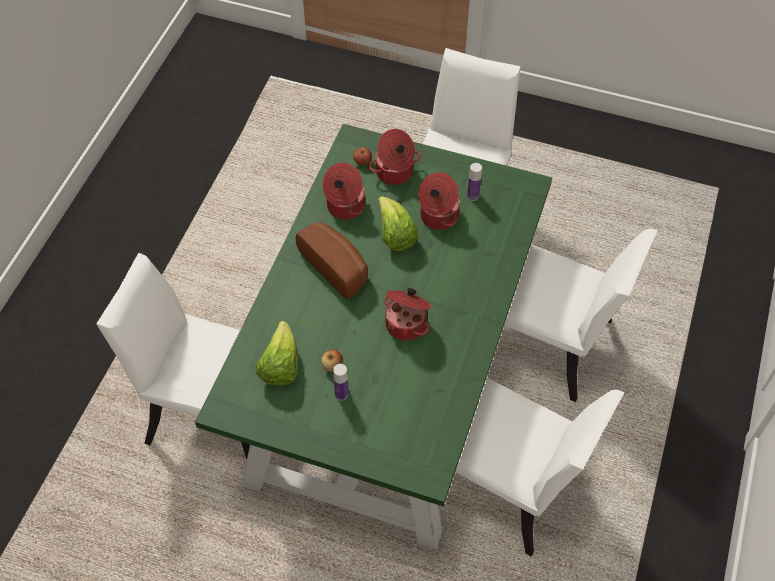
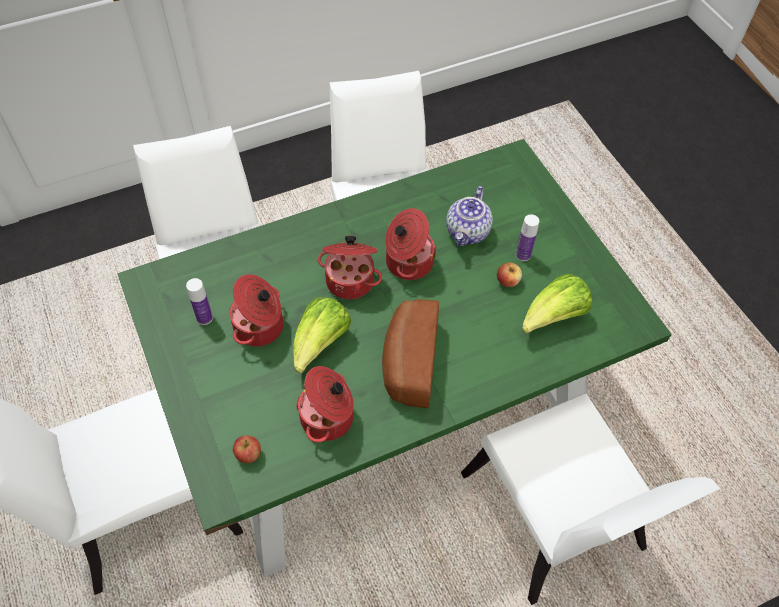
camera: 135 degrees left, 0 degrees up
(394, 173) = (236, 410): cooking pot -> cooking pot (350, 280)
(394, 379) = (468, 232): none -> teapot

